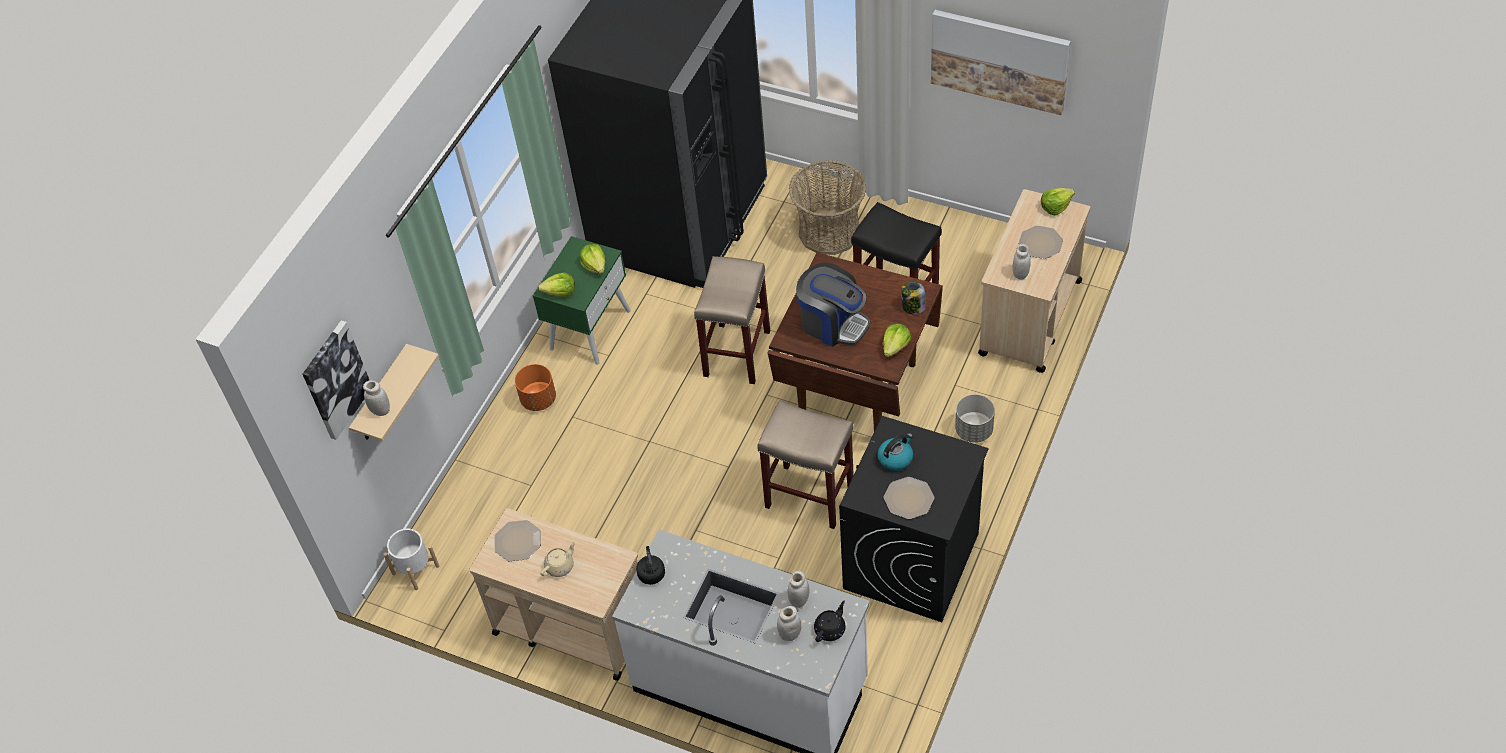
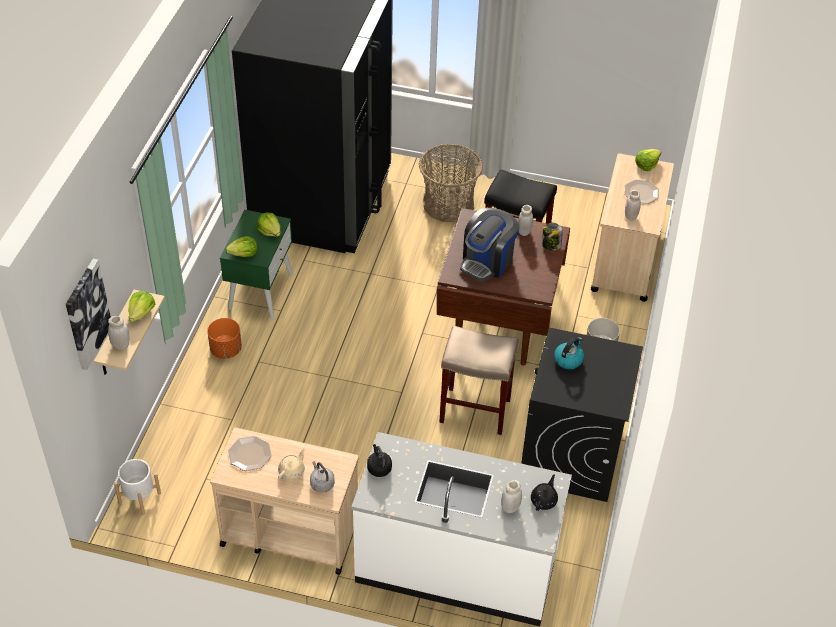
camera: 15 degrees left, 5 degrees down
(590, 583) = (321, 483): none -> grey kettle
(736, 352) = (390, 301): beige stool -> none
(799, 600) = (512, 479): white jar -> white jar (524, 232)
(832, 323) = (487, 261): coffee machine -> coffee machine turned 105 degrees clockwise
(895, 346) = (543, 276): lettuce -> lettuce (141, 313)
(909, 498) = (587, 390): plate -> none
(999, 60) = (596, 47): picture -> none

